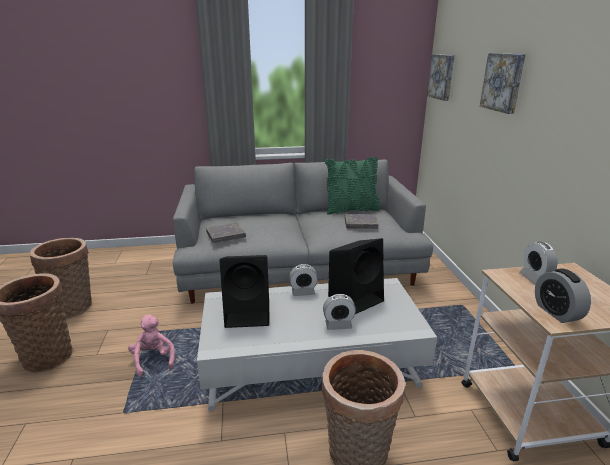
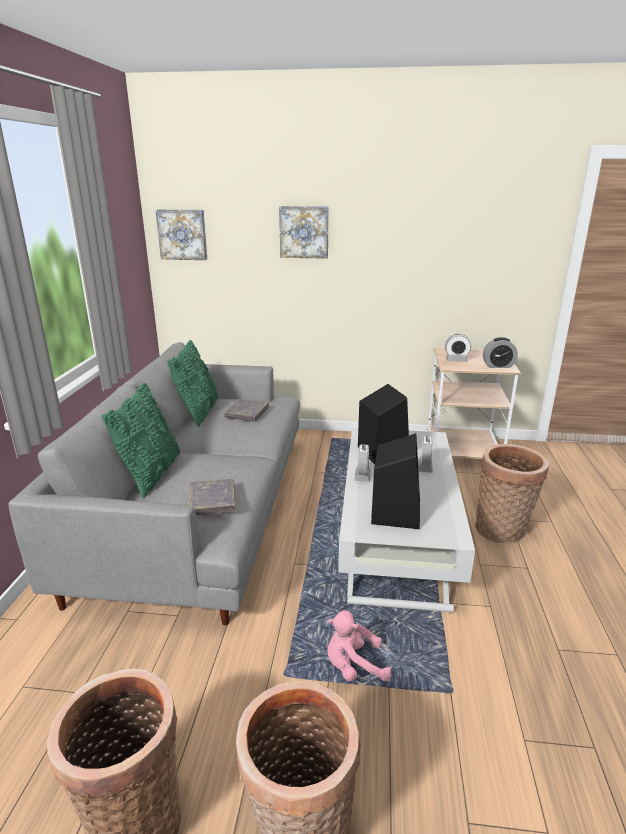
camera: 75 degrees left, 0 degrees up
(255, 215) = (151, 474): none -> green pillow

